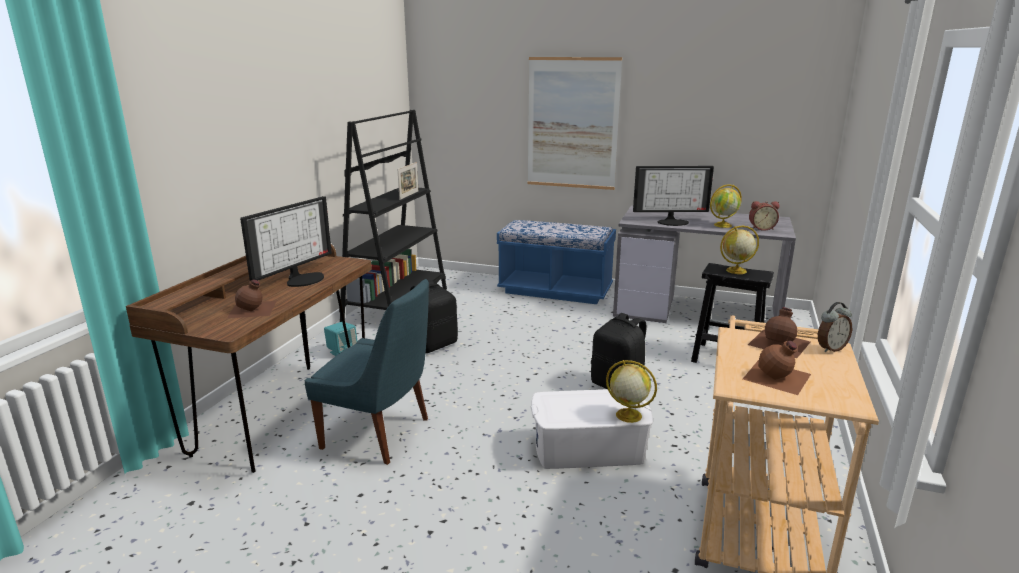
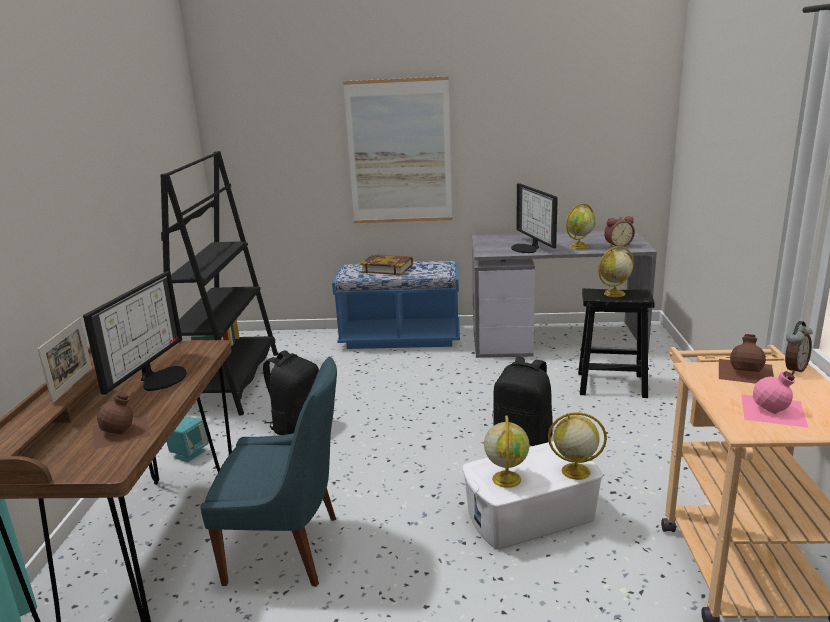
camera: 15 degrees left, 0 degrees up
(409, 195) = (230, 252): picture frame -> picture frame (73, 384)
(548, 226) = (387, 268): none -> book
(564, 409) = (506, 478): none -> globe
(672, 221) = (527, 248): monitor -> monitor turned 90 degrees clockwise
(777, 377) = (774, 410): brown bottle -> pink bottle

